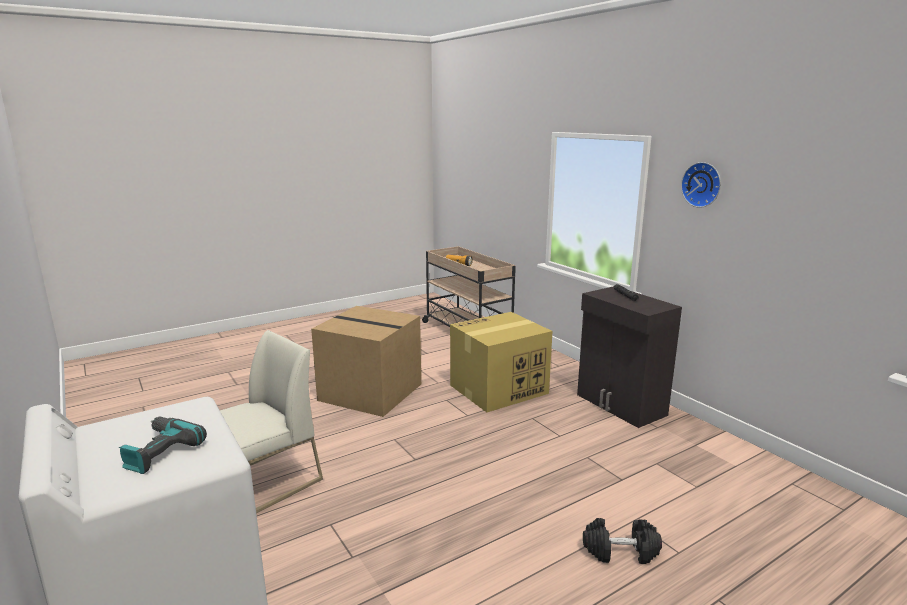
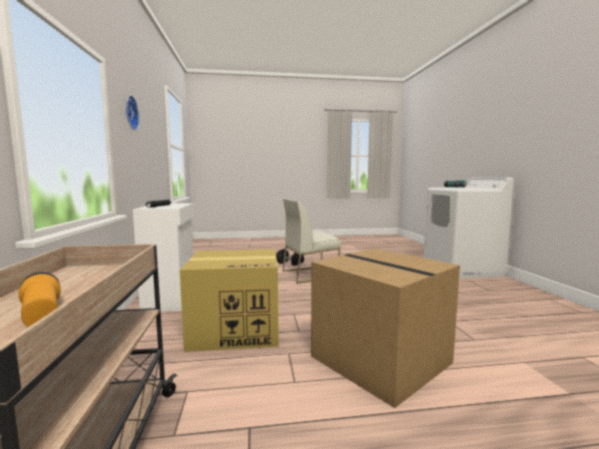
camera: 155 degrees left, 10 degrees down
(265, 482) = (463, 304): white chair -> white chair (310, 274)
(620, 405) = (171, 298): black cabinet -> white cabinet

